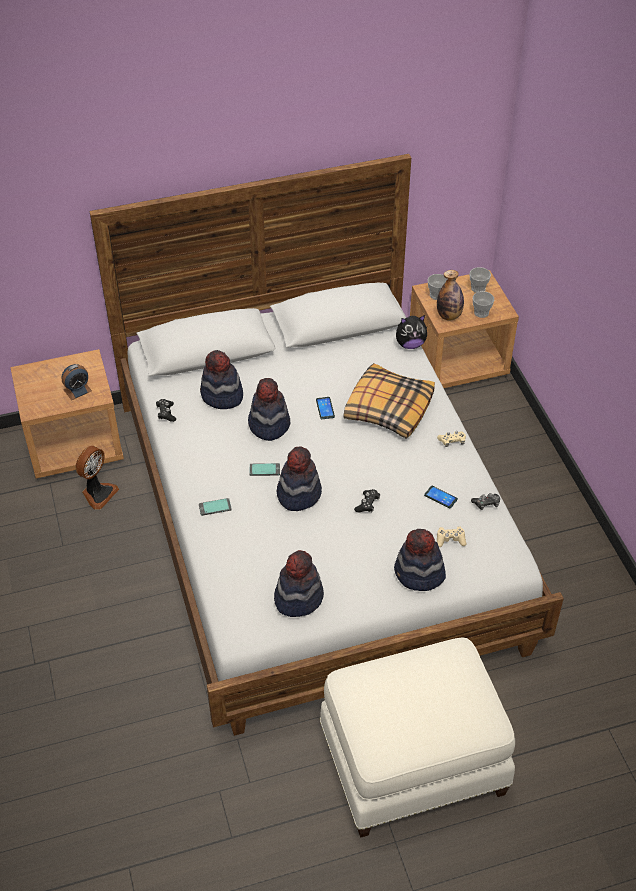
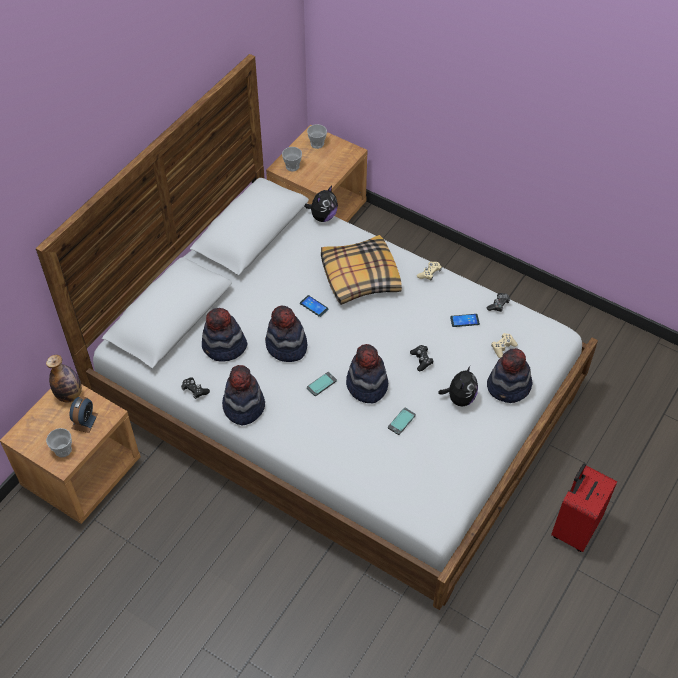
camera: 40 degrees left, 5 degrees up
(98, 493) = (145, 499): fan -> none
(215, 507) = (316, 439): phone -> phone (401, 421)
(298, 597) = (449, 464): hat -> hat (243, 406)
(366, 554) = (459, 398): none -> plush toy
(412, 760) = (574, 528): white ottoman -> red suitcase
(449, 316) = (318, 178): bottle -> bottle (69, 395)
(481, 313) = (338, 162): cup -> cup (63, 450)

